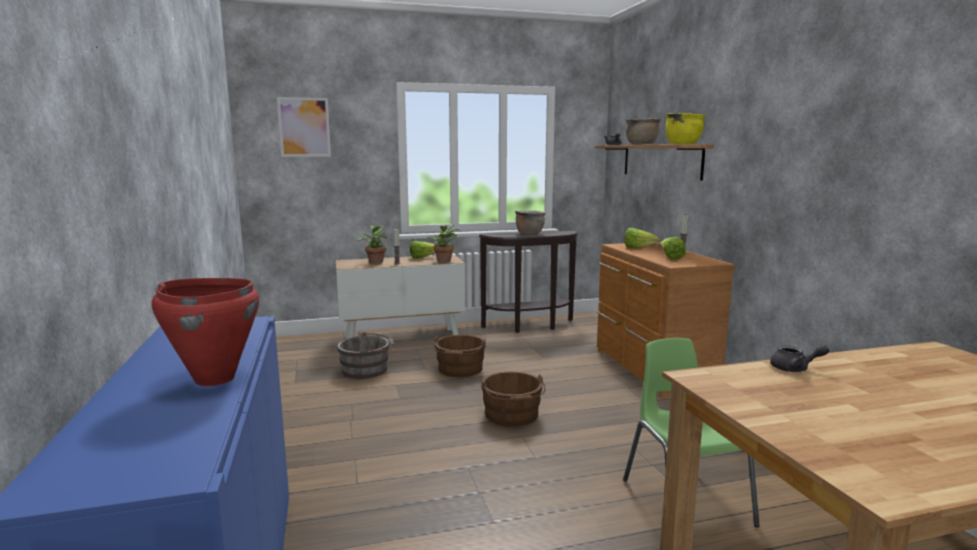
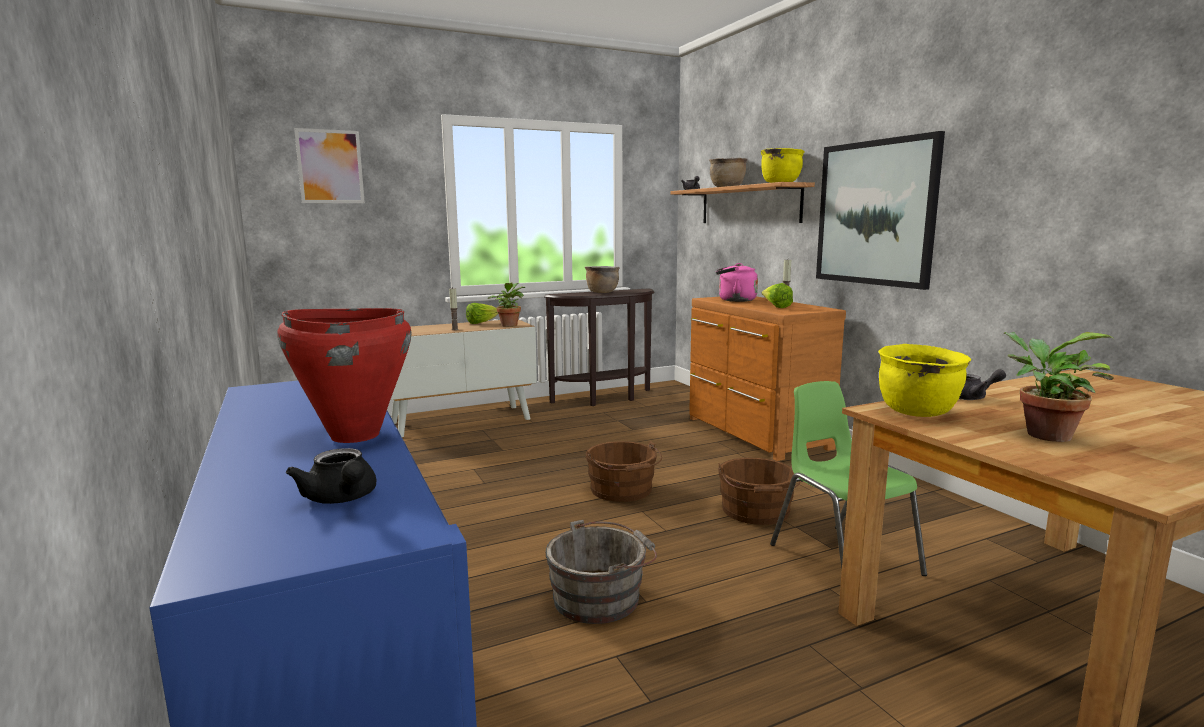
camera: 10 degrees left, 0 degrees up
(160, 440) = (342, 499): none -> black teapot
(367, 370) = (432, 455): grey bucket -> grey bucket (601, 597)
(375, 262) = (426, 329): potted plant -> potted plant (1042, 435)
(459, 370) = (543, 448): brown bucket -> brown bucket (756, 512)
(638, 248) = (734, 300): lettuce -> pink kettle
(729, 382) = (918, 412): none -> yellow cooking pot
(763, 176) = (875, 213): none -> picture

